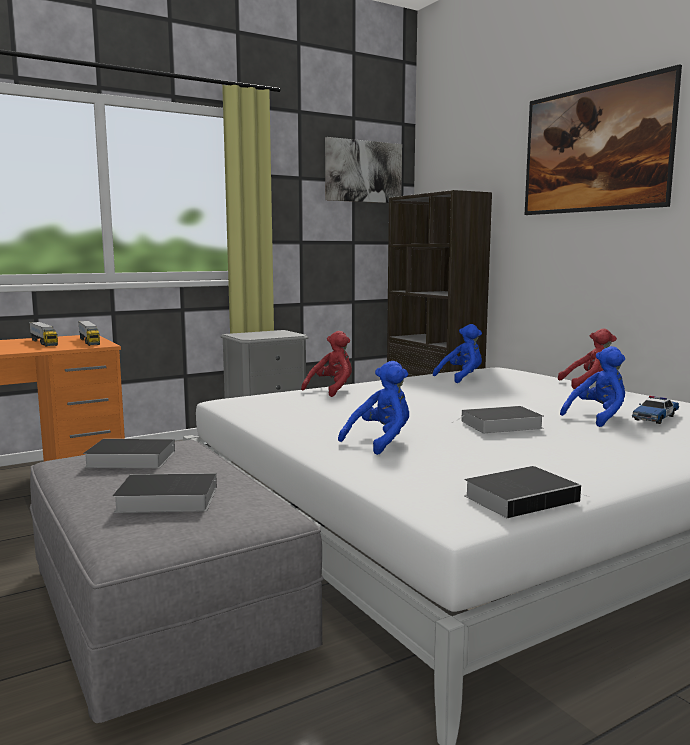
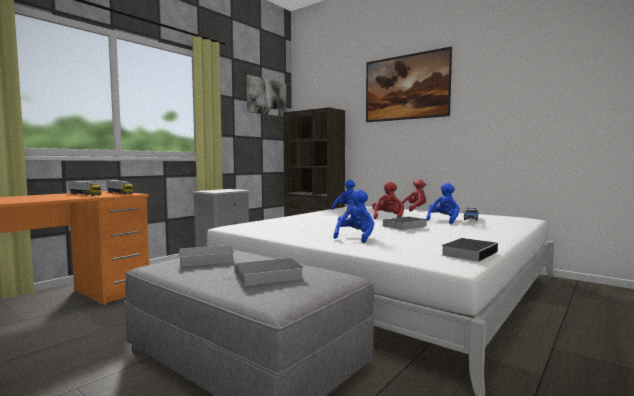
camera: 20 degrees left, 5 degrees down
(332, 390) = (284, 218): red plush toy -> red plush toy (387, 218)

